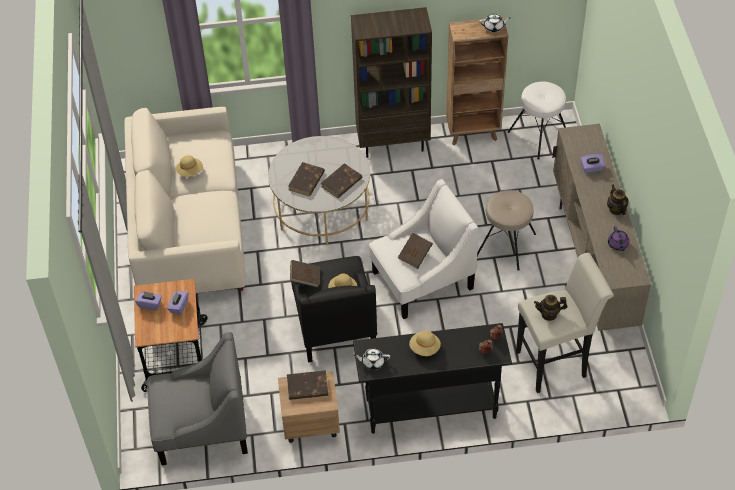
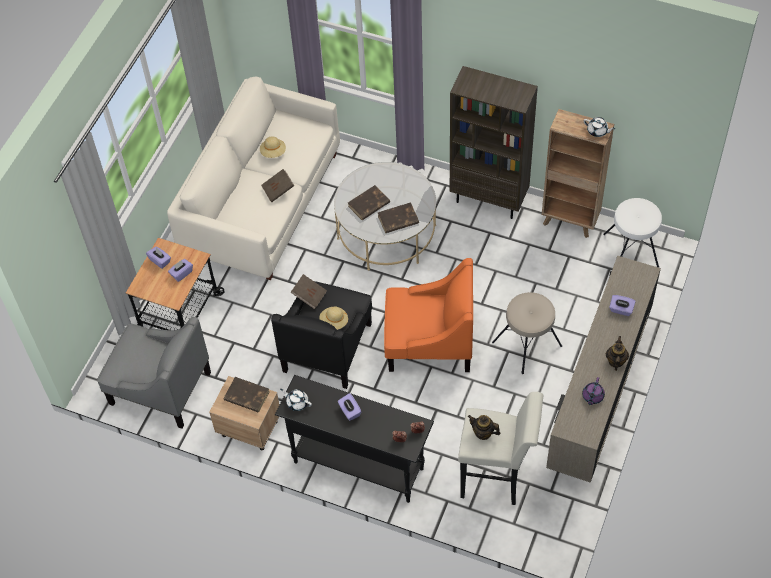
camera: 30 degrees right, 5 degrees up
(415, 255) = (417, 319): brown book -> brown book (278, 190)
(422, 280) = (429, 343): white armchair -> orange armchair
(425, 348) = (349, 411): beige hat -> purple tissue box

